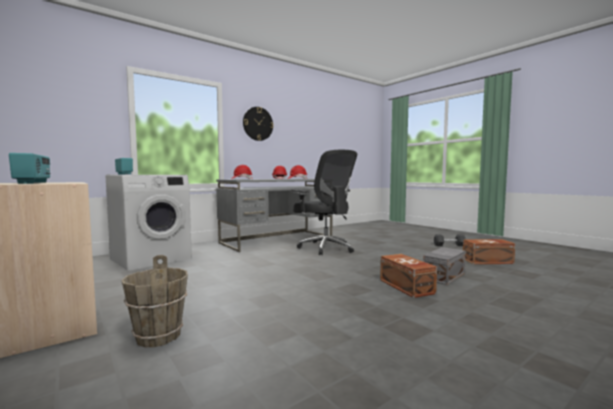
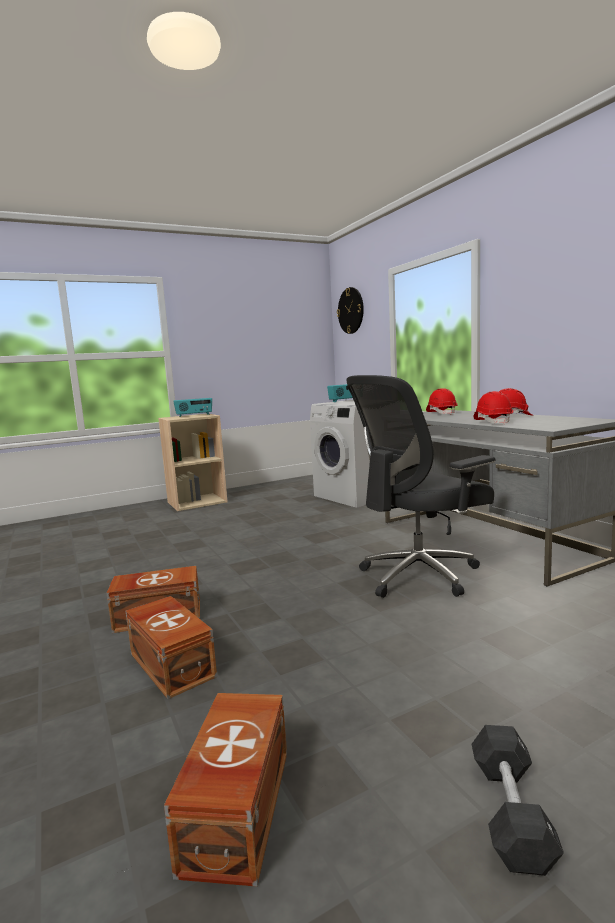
camera: 100 degrees right, 5 degrees up
(157, 337) = (156, 522): brown bucket -> none
(258, 124) = (539, 294): wall clock -> wall clock (351, 310)
(442, 276) = (172, 663): grey storage box -> brown storage box

